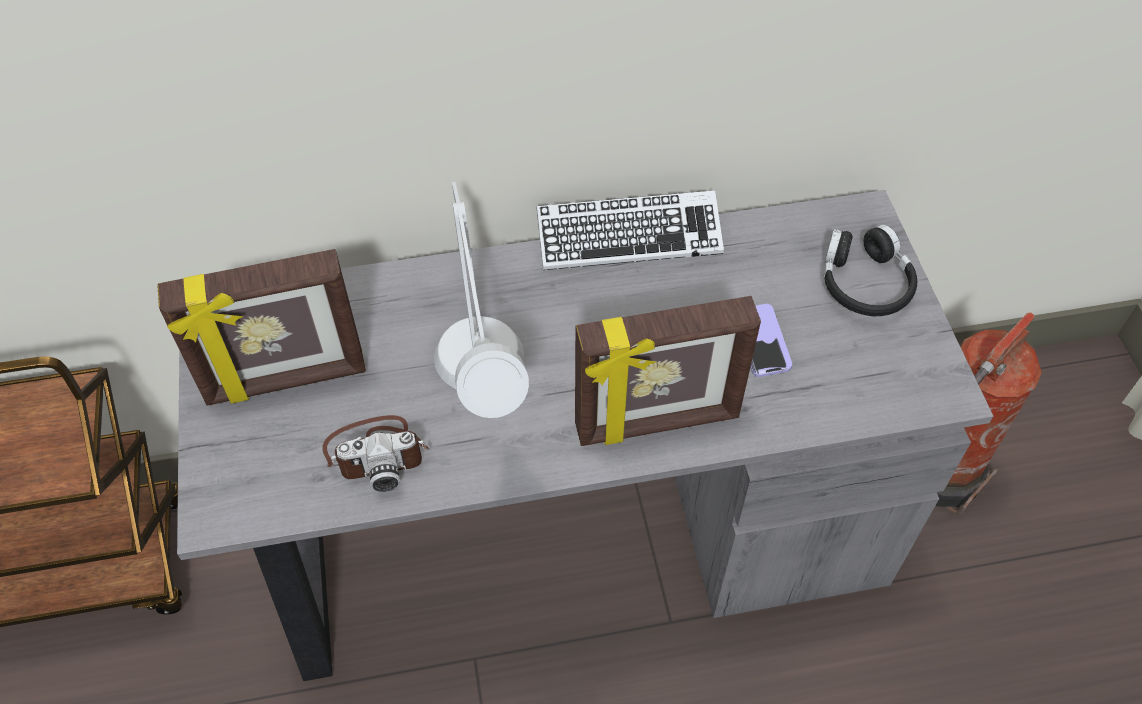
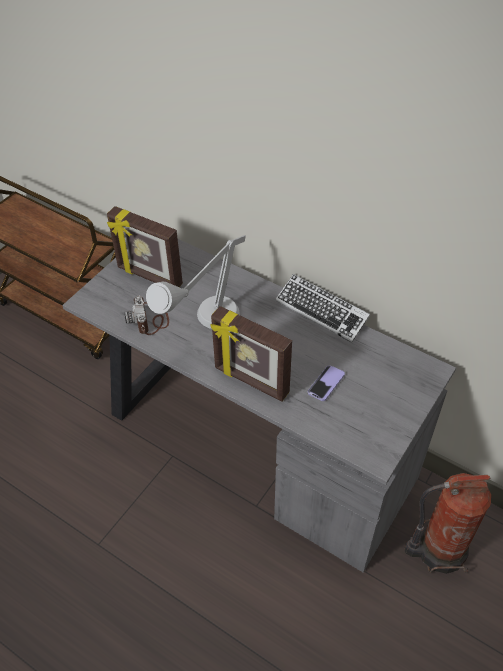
camera: 45 degrees right, 5 degrees down
(377, 452) = (150, 319): camera -> camera turned 45 degrees clockwise
(864, 283) = (397, 394): black headphones -> none

